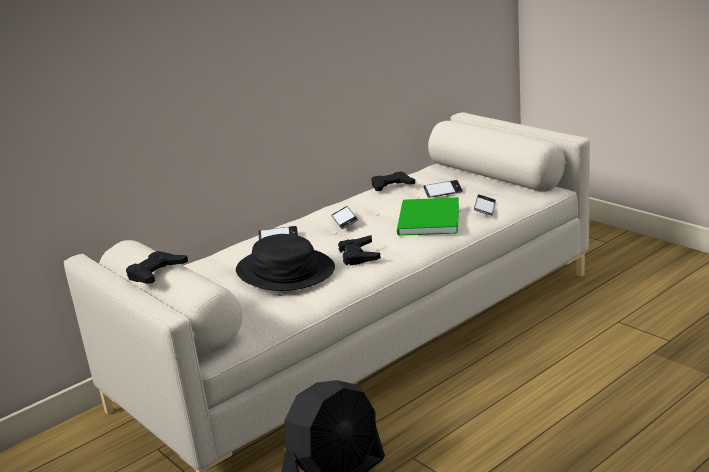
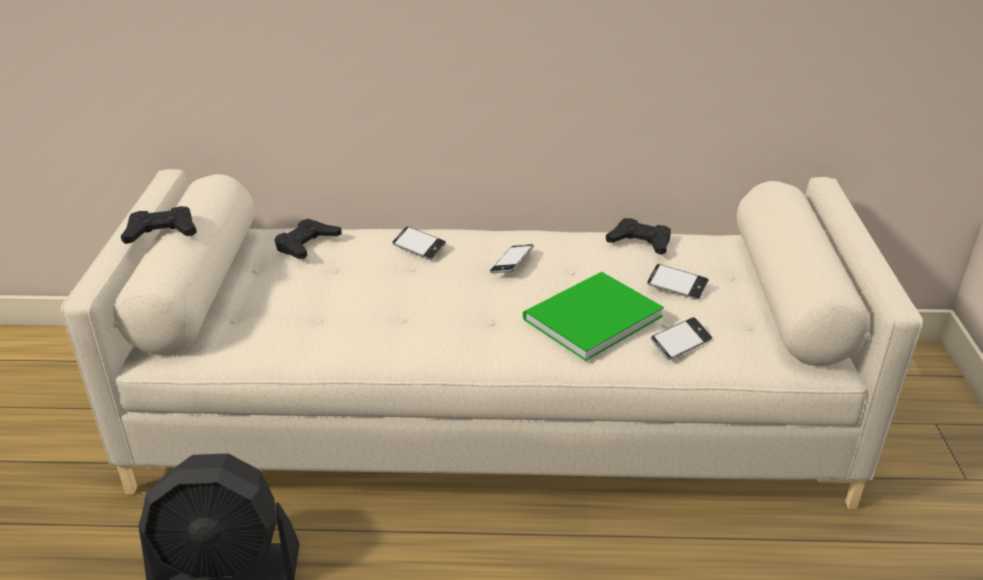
camera: 40 degrees right, 10 degrees up
(285, 271) = (353, 295): black hat -> none
(358, 255) = (442, 321): black game controller -> black game controller (306, 244)

